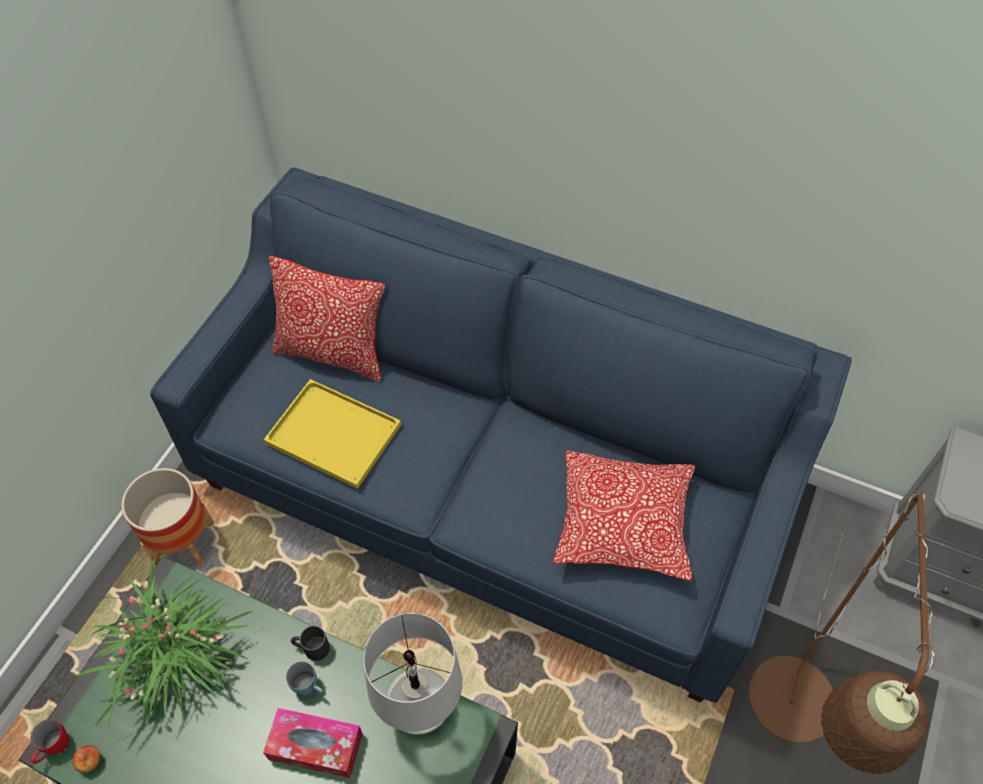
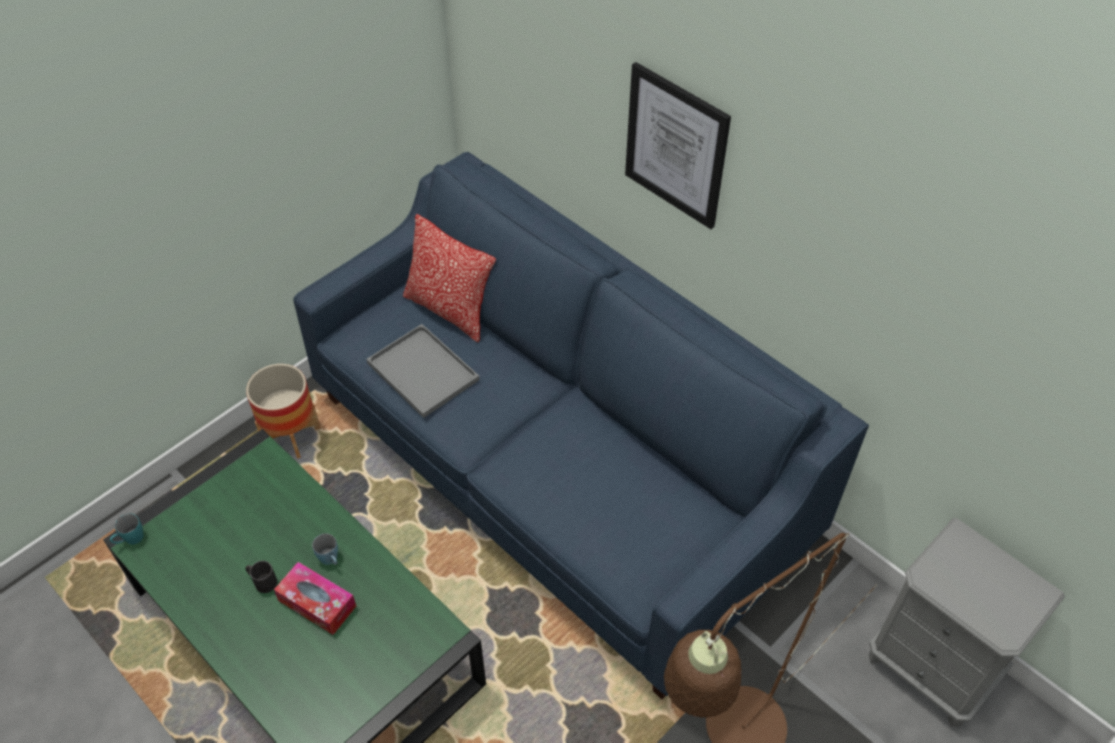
camera: 20 degrees right, 5 degrees down
(54, 748) = (130, 540): red mug -> turquoise mug
(90, 762) = (151, 558): apple -> none
(175, 658) = (241, 505): potted plant -> none
(311, 648) = (344, 531): black mug -> black mug (262, 581)
(336, 434) = (425, 372): yellow tray -> grey tray
(420, 708) = (408, 603): white table lamp -> none
(582, 103) = (676, 146): none -> picture
(623, 523) = (626, 509): pillow -> none

